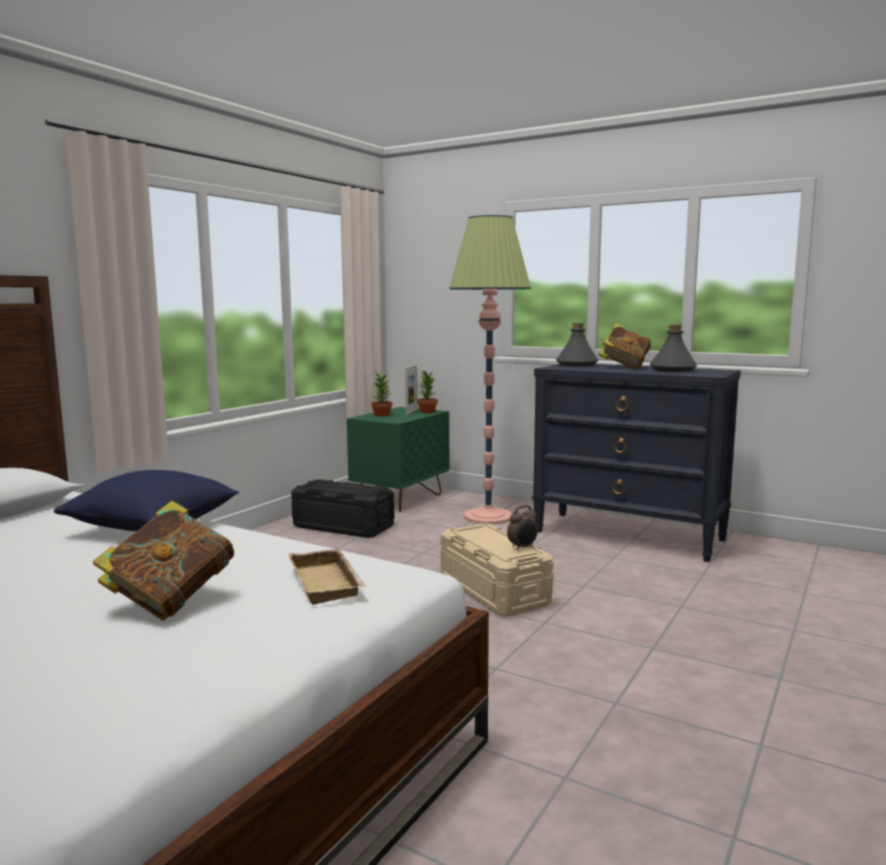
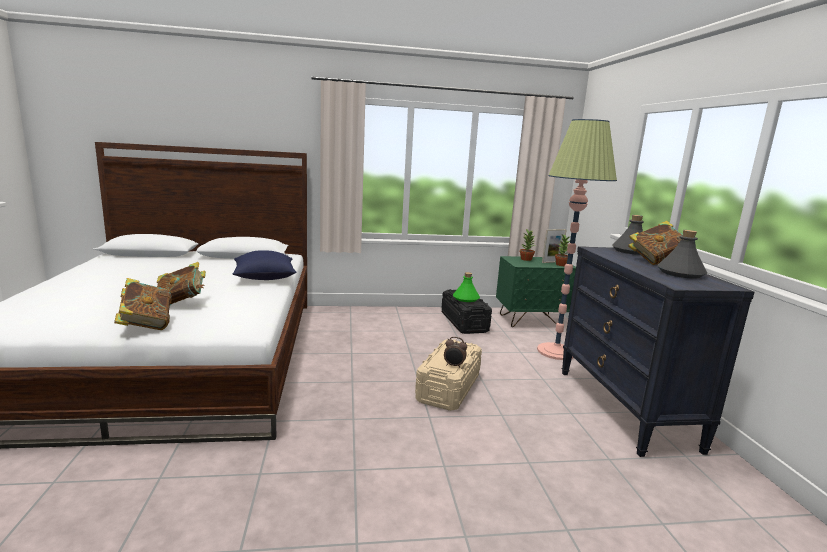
camera: 50 degrees right, 5 degrees up
(256, 643) = (146, 325): none -> book
(328, 583) = (222, 319): beige tray -> none
(344, 488) = (466, 298): none -> green bottle

